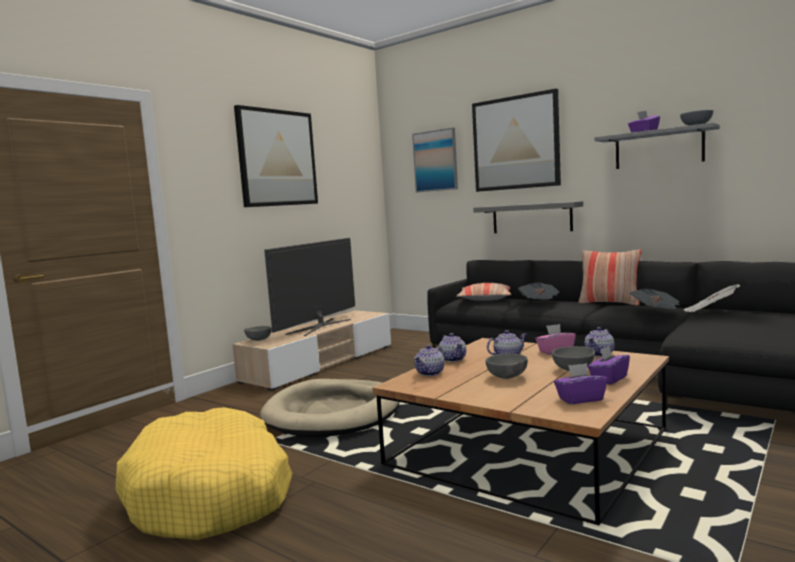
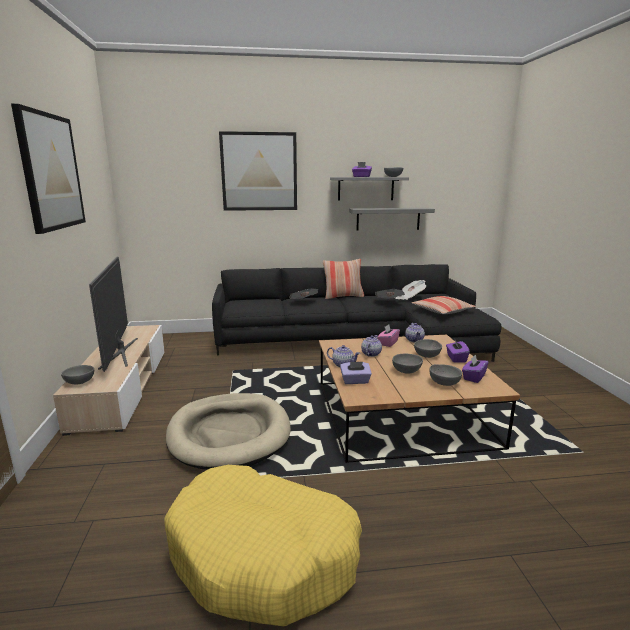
camera: 45 degrees left, 10 degrees up
(430, 373) = (355, 381): teapot -> purple tissue box
(435, 161) = (178, 179): picture -> none
(485, 299) = (254, 303): pillow -> pillow (442, 311)
(524, 395) = (444, 383): none -> grey bowl
(531, 218) = (272, 234): grey shelf -> grey shelf (388, 219)

